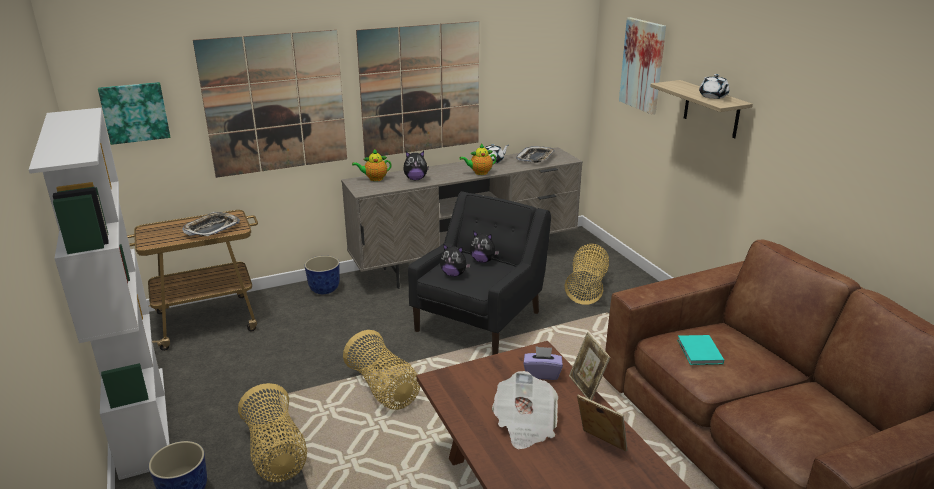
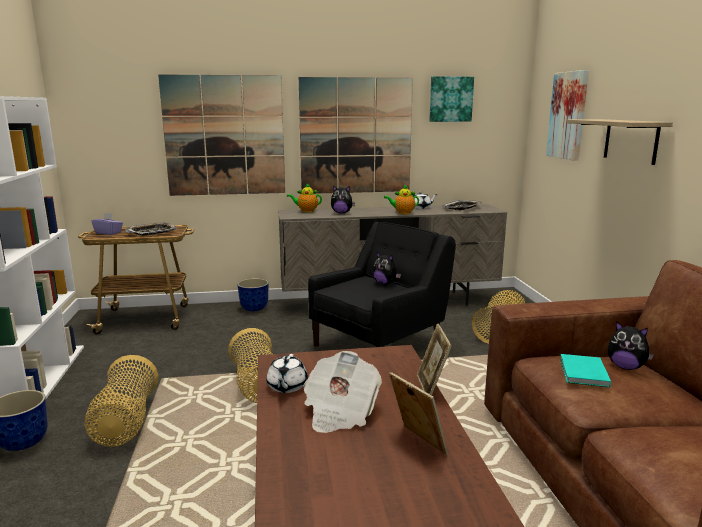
camera: 15 degrees right, 10 degrees down
(135, 112) = (108, 132): picture -> picture (450, 99)
(454, 274) = (351, 290): plush toy -> plush toy (625, 367)
(542, 373) = (388, 370): purple tissue box -> purple tissue box (108, 233)
(713, 96) = (629, 120): white teapot -> white teapot (286, 386)

